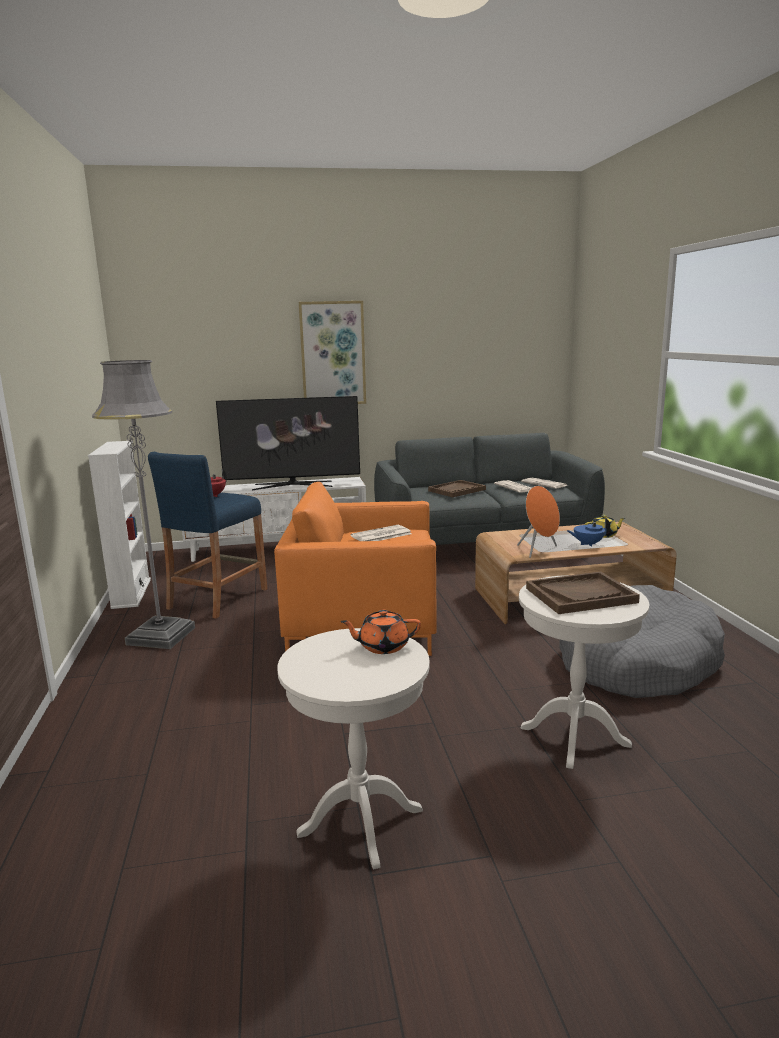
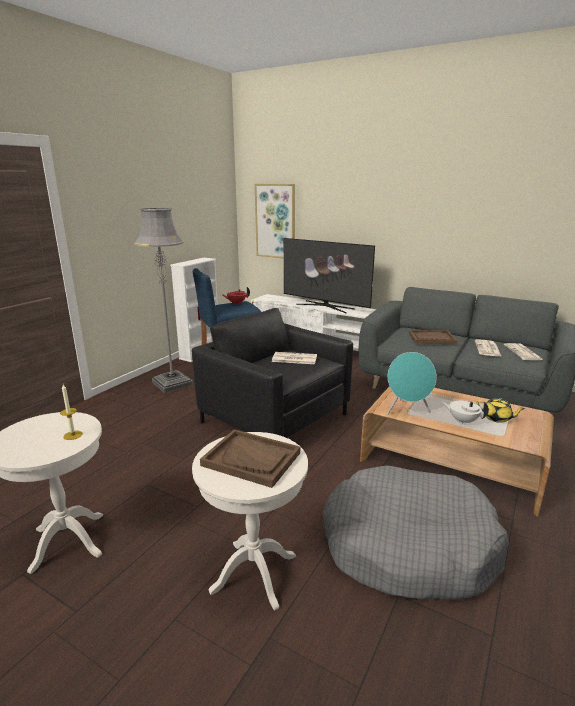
camera: 40 degrees right, 5 degrees up
(333, 354) = (372, 209): picture -> picture (275, 221)
(362, 622) = (274, 418): orange armchair -> black armchair
(382, 646) = (73, 435): orange teapot -> candle
(539, 550) = (407, 411): orange speaker -> turquoise speaker
(587, 544) = (463, 421): blue teapot -> white teapot

